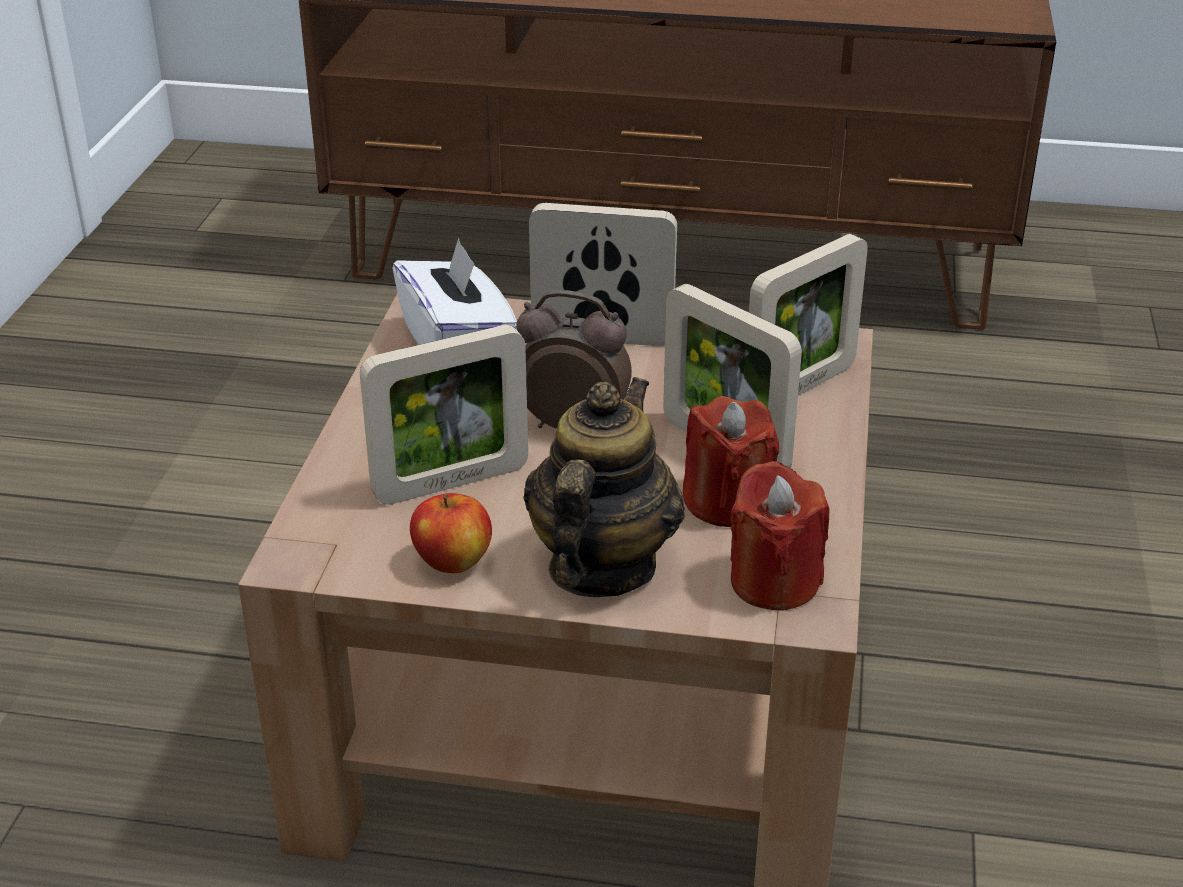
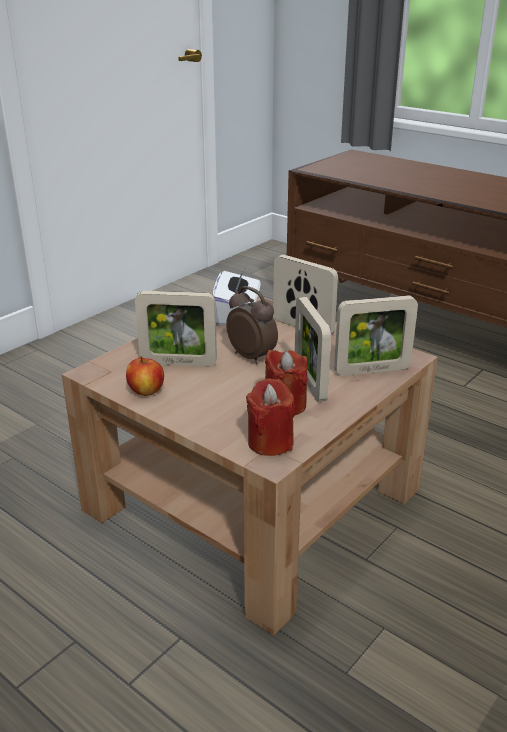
camera: 30 degrees right, 5 degrees down
(600, 567) = (202, 412): teapot -> none

